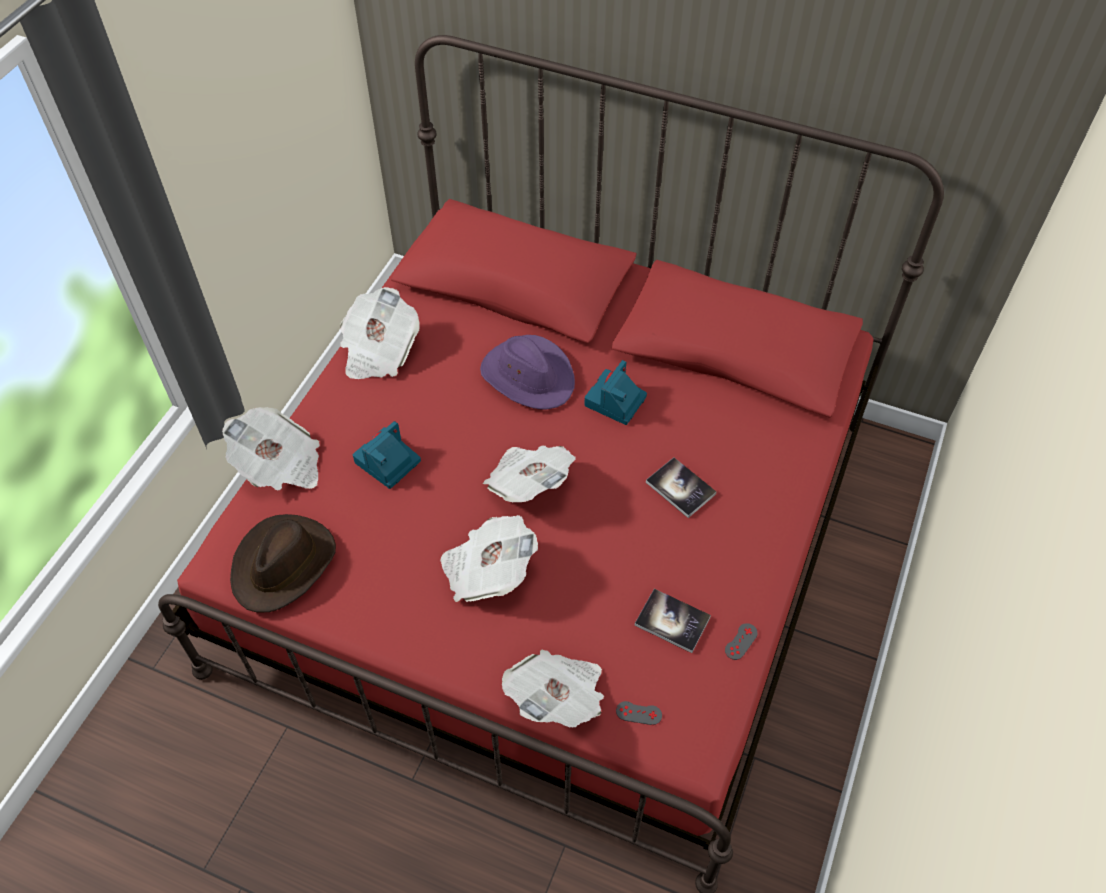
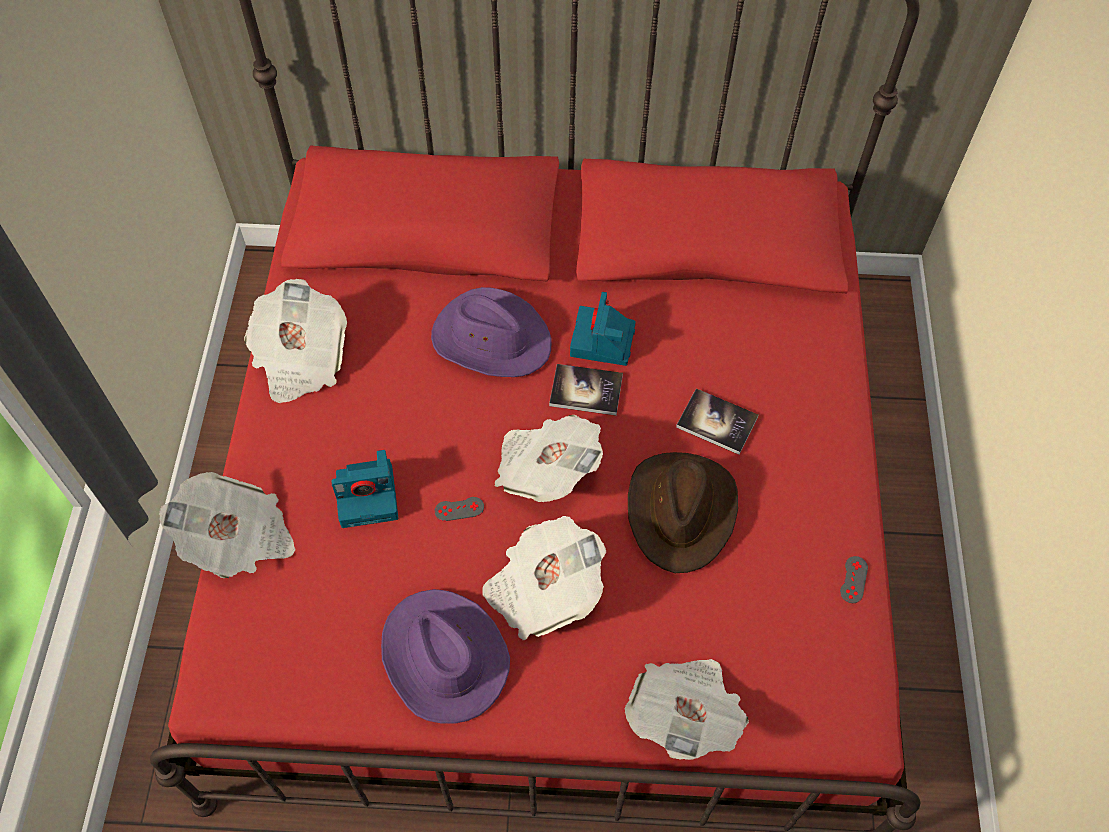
camera: 20 degrees left, 5 degrees up
(284, 565) = (297, 662): brown hat -> brown hat (681, 511)
(387, 463) = (369, 495): camera -> camera turned 120 degrees counterclockwise
(391, 595) = (443, 657): none -> purple hat
(638, 713) = (780, 700): grey game controller -> grey game controller (459, 509)
(672, 621) = (772, 581): book -> book (586, 391)

